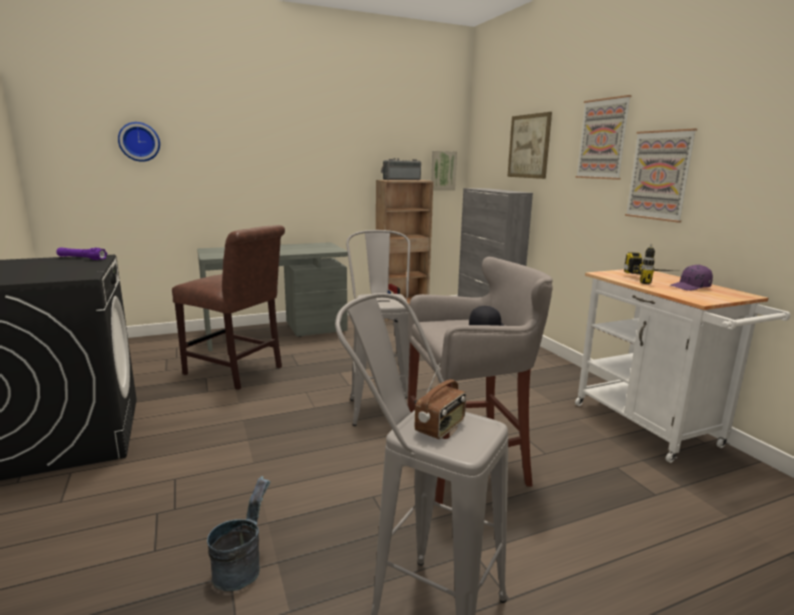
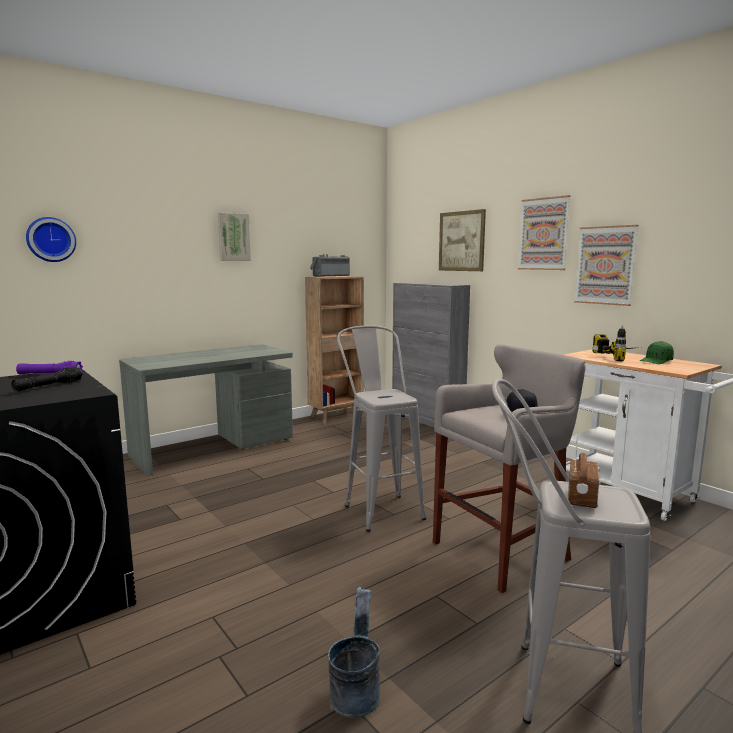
camera: 15 degrees left, 5 degrees down
(63, 268) = (48, 386): none -> black flashlight
(237, 371) = (199, 494): brown chair -> none
(443, 170) = (365, 266): picture -> picture (233, 237)
(690, 287) = (656, 361): purple cap -> green cap

